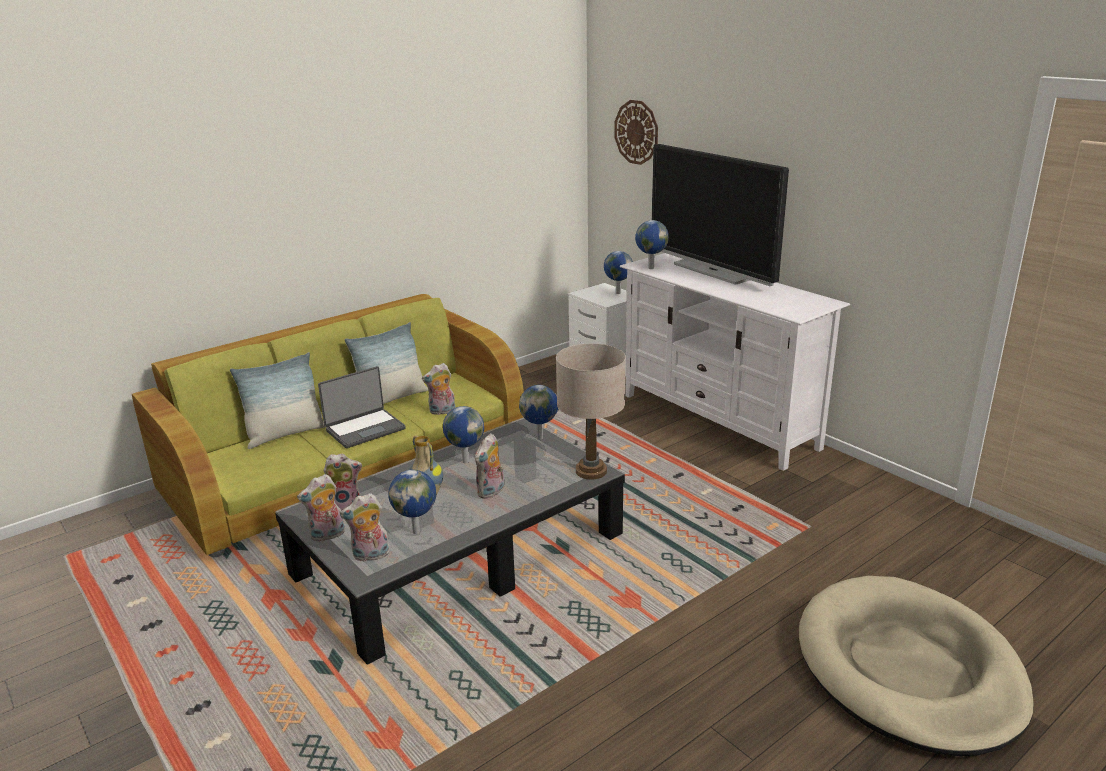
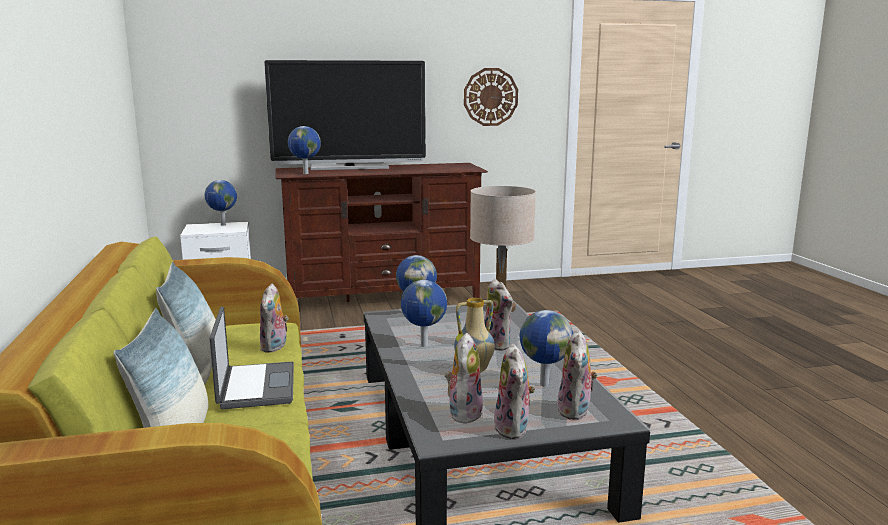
camera: 65 degrees left, 10 degrees down
(636, 132) = (213, 57): wall clock -> wall clock (490, 97)
(719, 421) = (383, 298): white tv stand -> brown tv stand
(908, 669) = (719, 328): beige dog bed -> none

